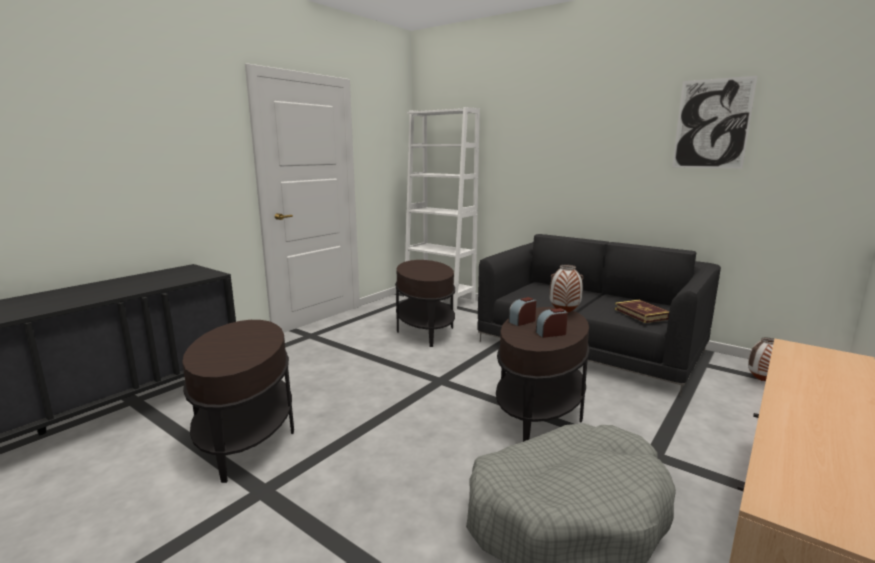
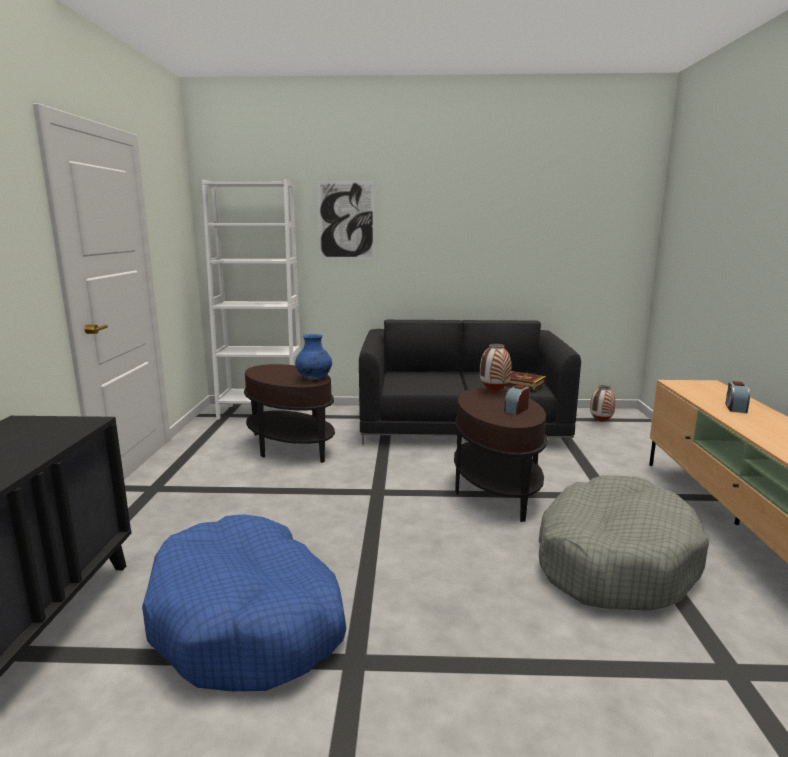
camera: 35 degrees left, 0 degrees up
(246, 436) = (248, 621): brown side table -> blue dog bed
(436, 275) = (314, 379): none -> blue vase
(522, 321) = (476, 405): alarm clock -> alarm clock (735, 408)
(712, 124) = (534, 207): picture -> picture (346, 220)

